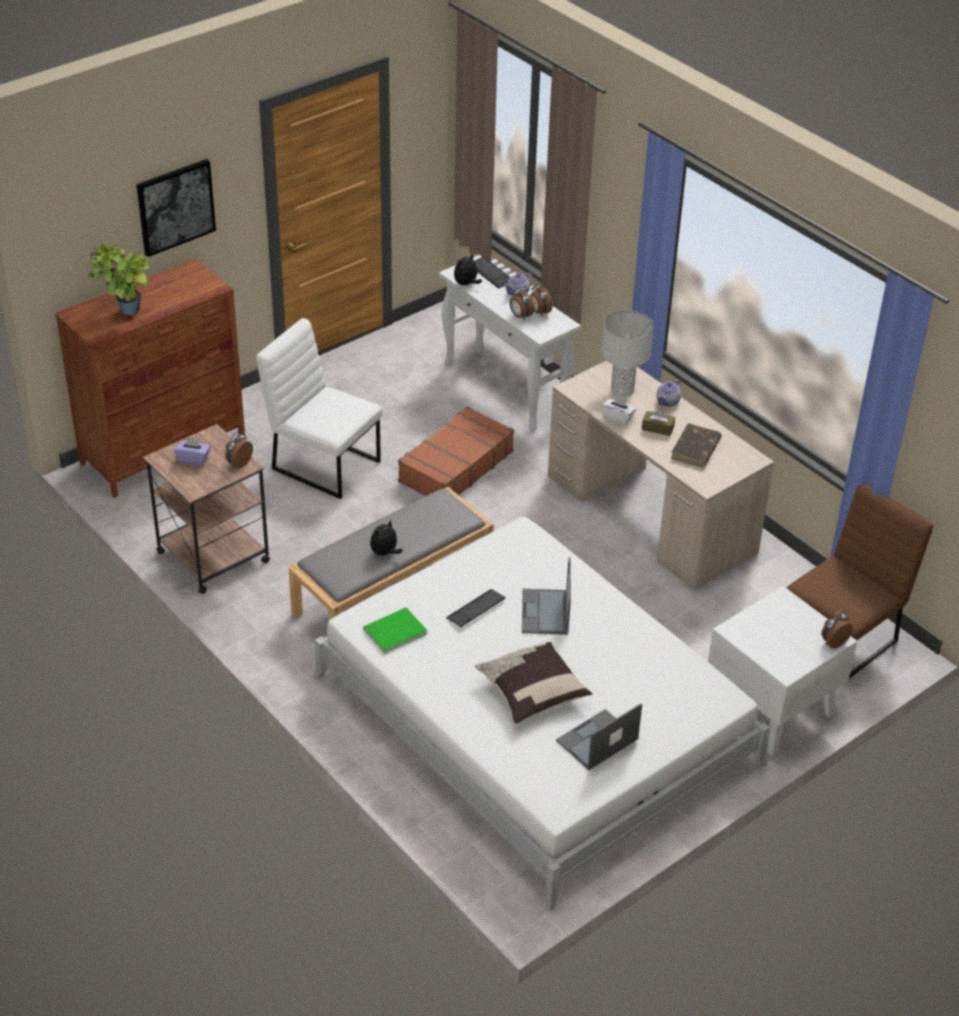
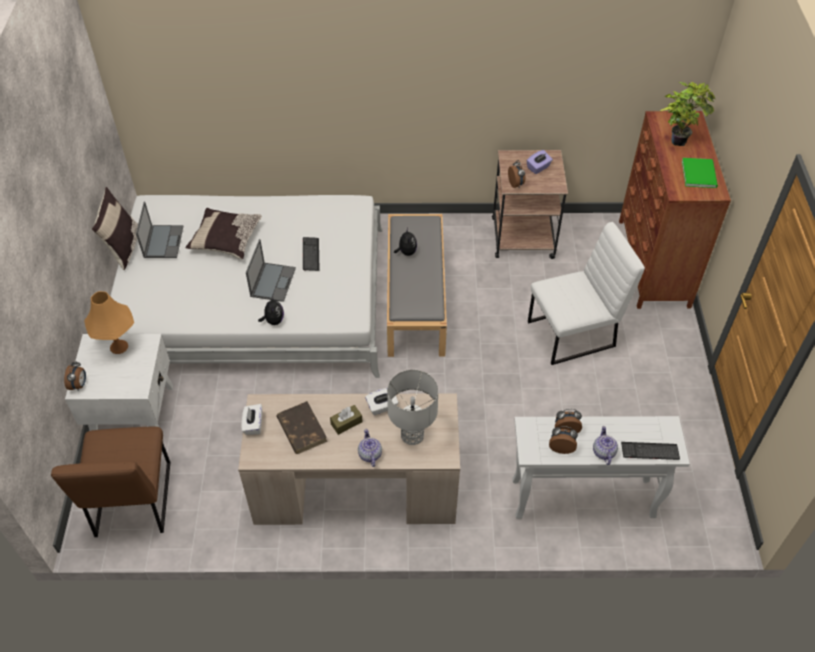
camera: 130 degrees right, 10 degrees up
(175, 206) = (746, 147): picture -> none
(393, 631) = (333, 212): green book -> green book (699, 173)
(455, 467) = (509, 403): brown suitcase -> none
(466, 284) = (644, 423): plush toy -> plush toy (273, 320)
(545, 612) = (273, 281): laptop -> laptop turned 60 degrees clockwise
(644, 773) = (123, 248): none -> pillow
(728, 477) = (253, 425): none -> white tissue box
(764, 647) = (119, 346): none -> orange table lamp

